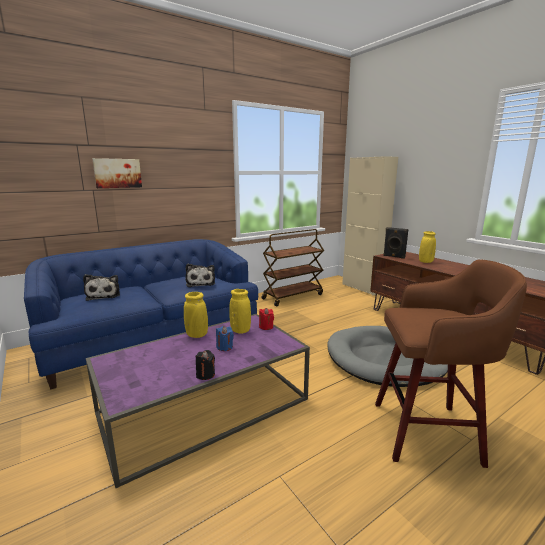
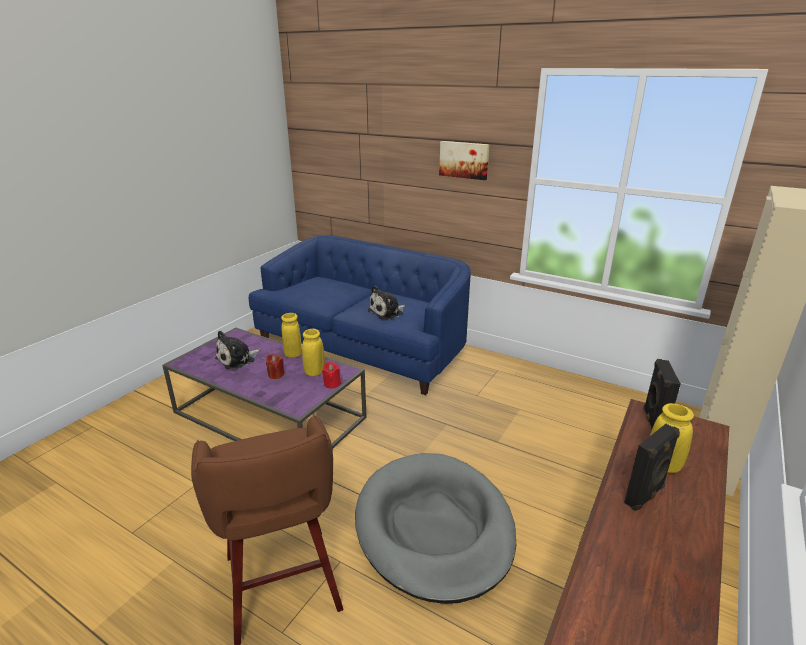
camera: 65 degrees right, 10 degrees up
(104, 295) = (321, 286): plush toy -> plush toy (237, 359)
(117, 173) = (388, 166): picture -> picture (464, 160)
(205, 375) = (225, 381): black candle -> none
(224, 347) = (276, 375): blue candle -> red candle
(293, 296) = (567, 396): brown cart -> none
(446, 267) = (645, 496): none -> black speaker

